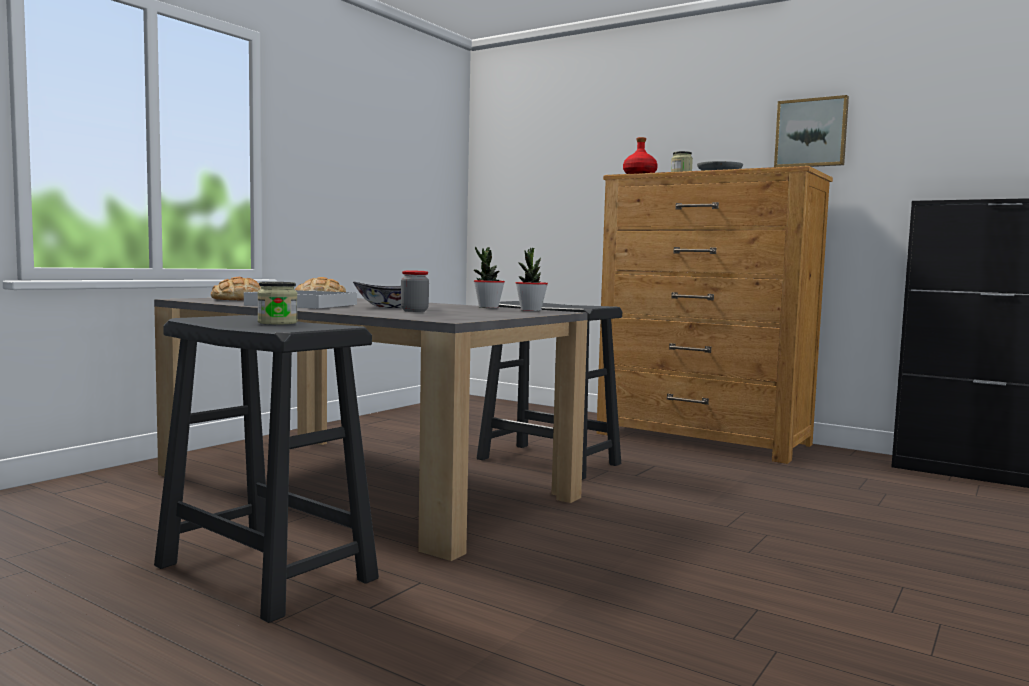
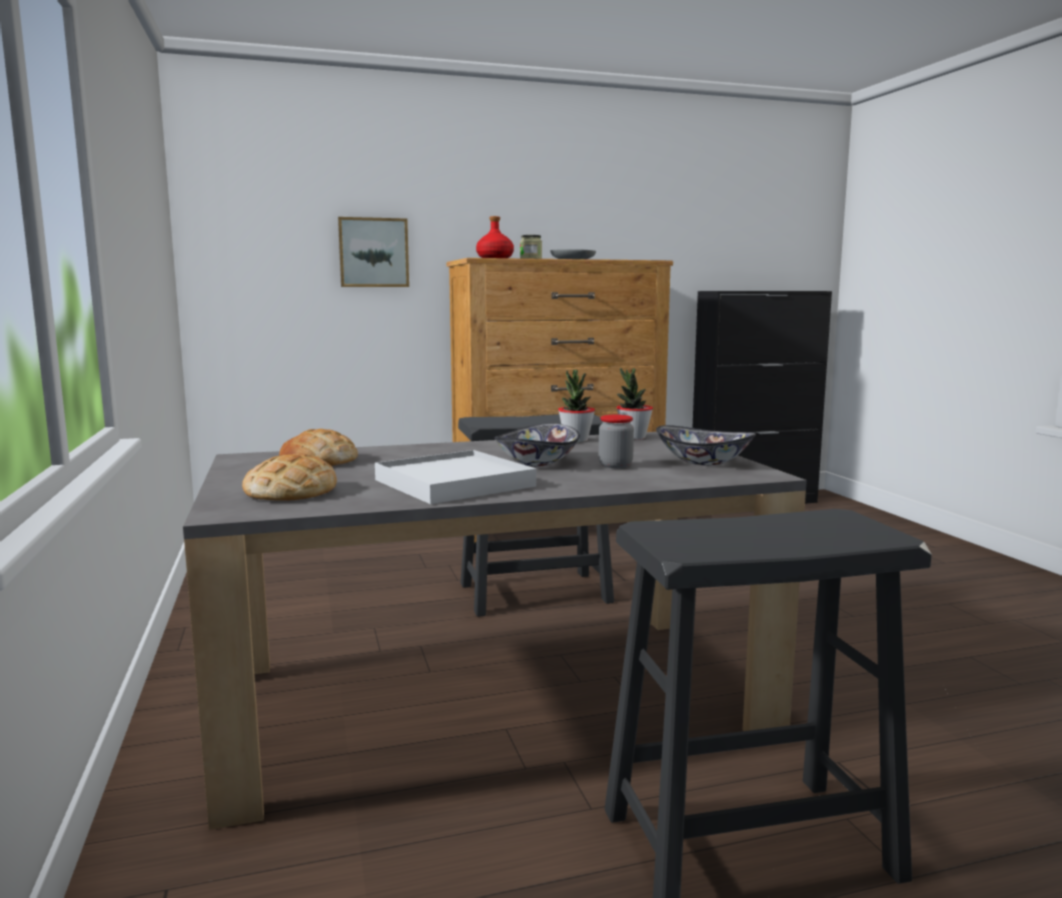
camera: 50 degrees left, 5 degrees up
(277, 323) = (759, 528): jar -> none
(468, 315) = (703, 462): none -> bowl
(811, 133) = (610, 221): picture -> picture (373, 252)

